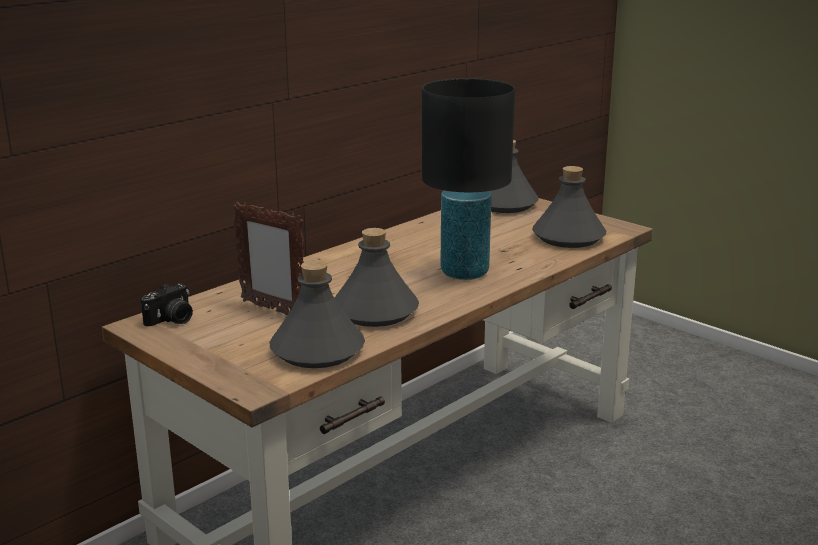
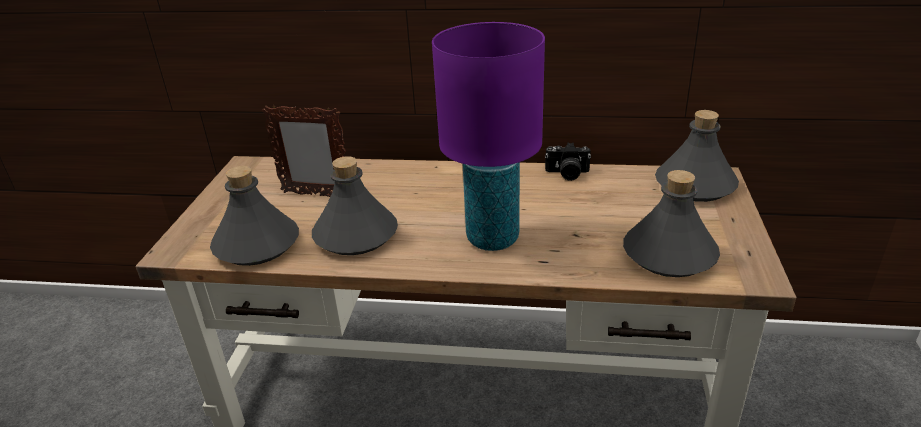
camera: 55 degrees right, 10 degrees up
(172, 320) = (262, 171): camera -> camera (567, 174)
(273, 310) = (316, 195): picture frame -> picture frame turned 75 degrees counterclockwise
(465, 273) = (492, 239): black table lamp -> purple table lamp

